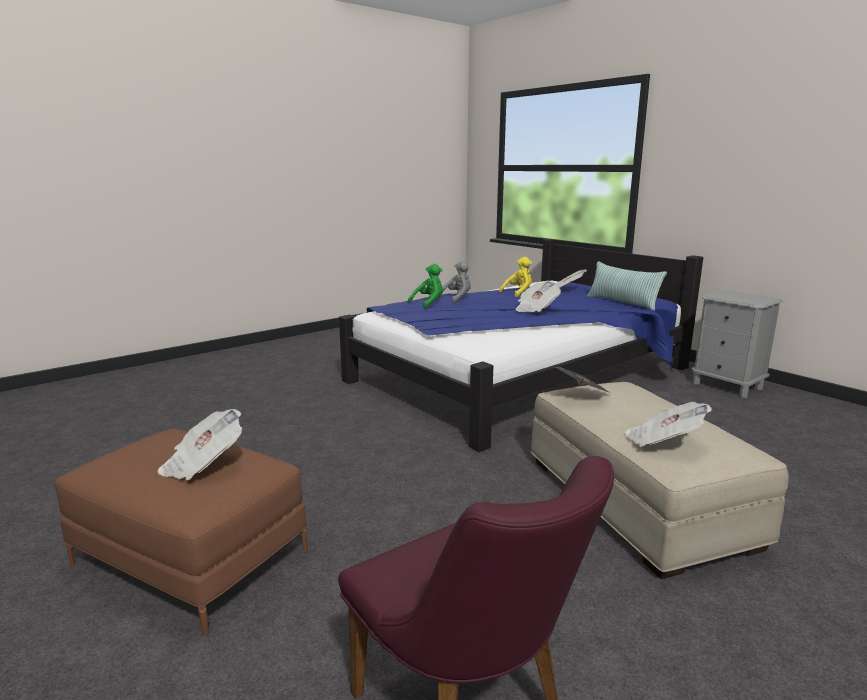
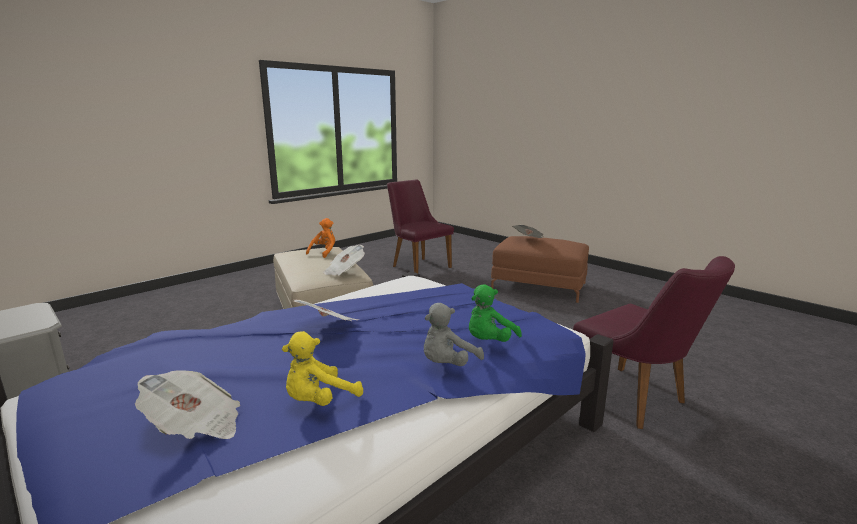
camera: 175 degrees right, 0 degrees up
(297, 390) = (637, 401): none -> purple chair
(622, 303) = (156, 360): pillow -> none
(663, 442) = (324, 252): newspaper -> orange plush toy

